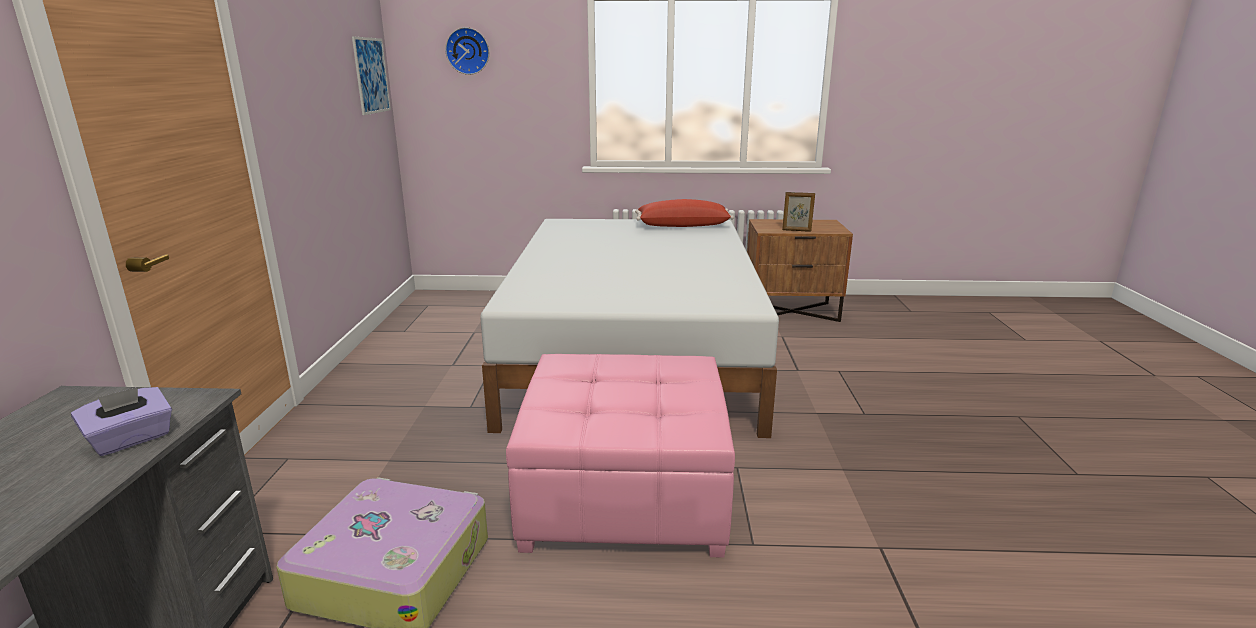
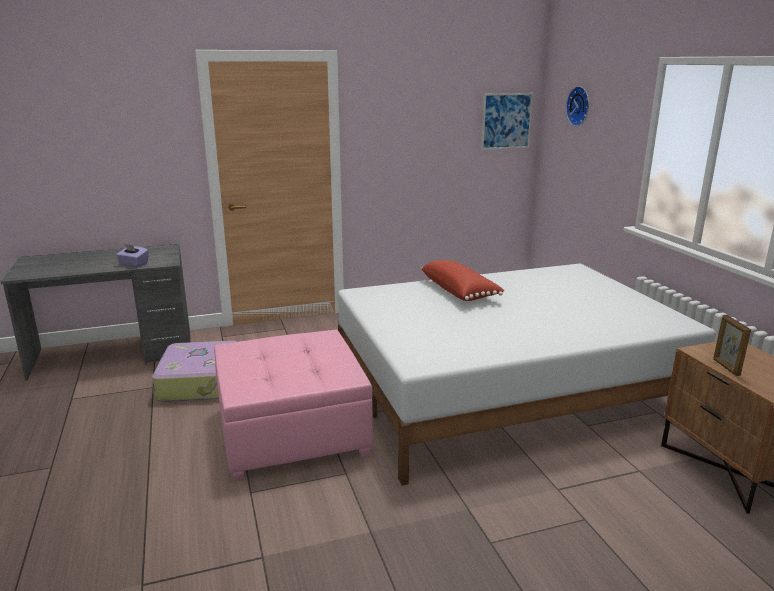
camera: 70 degrees right, 0 degrees up
(683, 225) = (644, 311): red pillow -> red pillow (460, 291)

